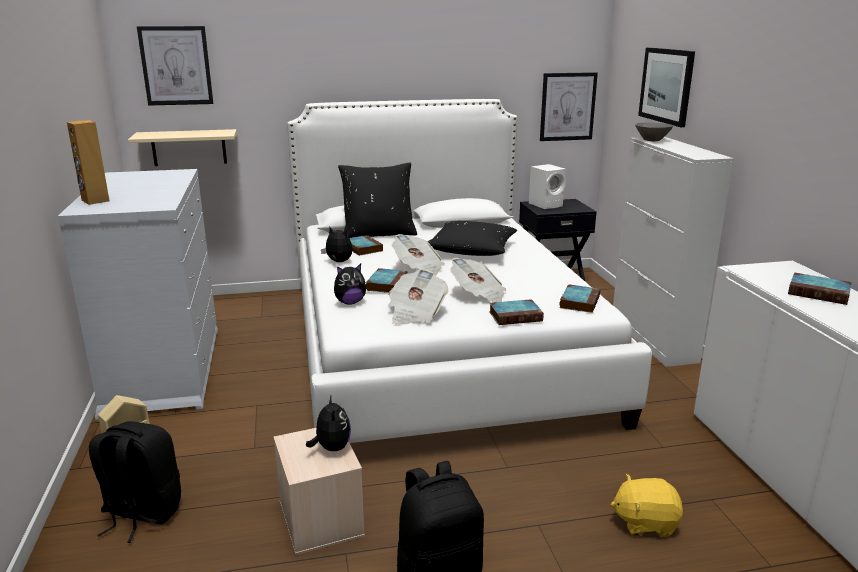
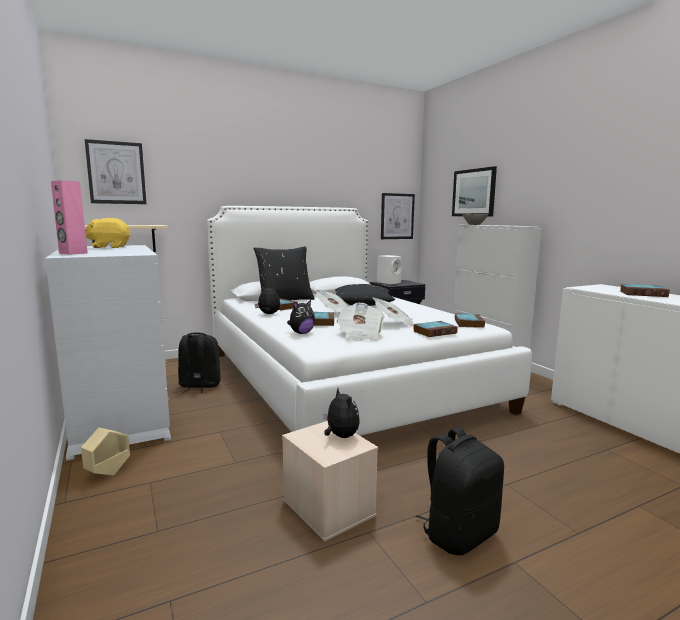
camera: 15 degrees left, 10 degrees down
(95, 201) = (73, 253): brown speaker -> pink speaker
(141, 513) = (150, 531): black backpack -> black backpack (199, 386)
(645, 522) = (578, 471): yellow plush toy -> yellow plush toy (109, 247)

